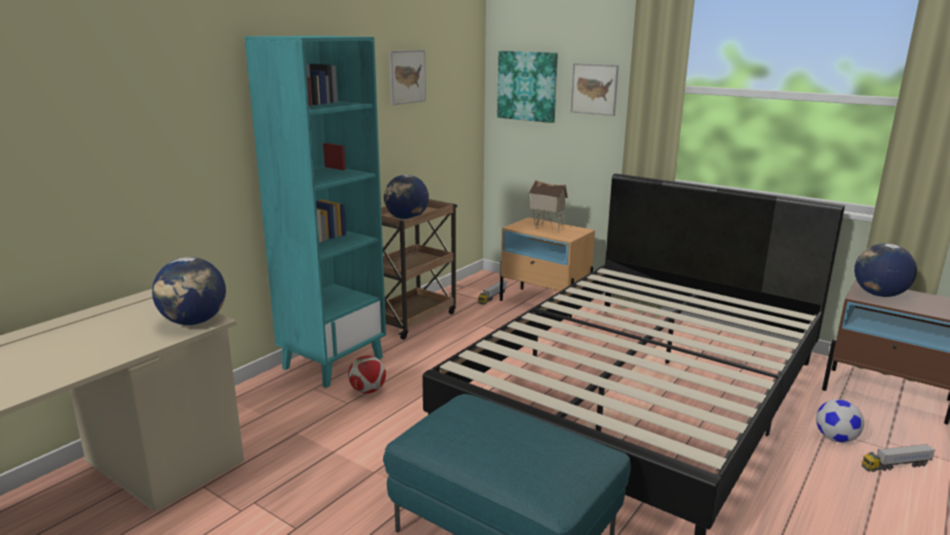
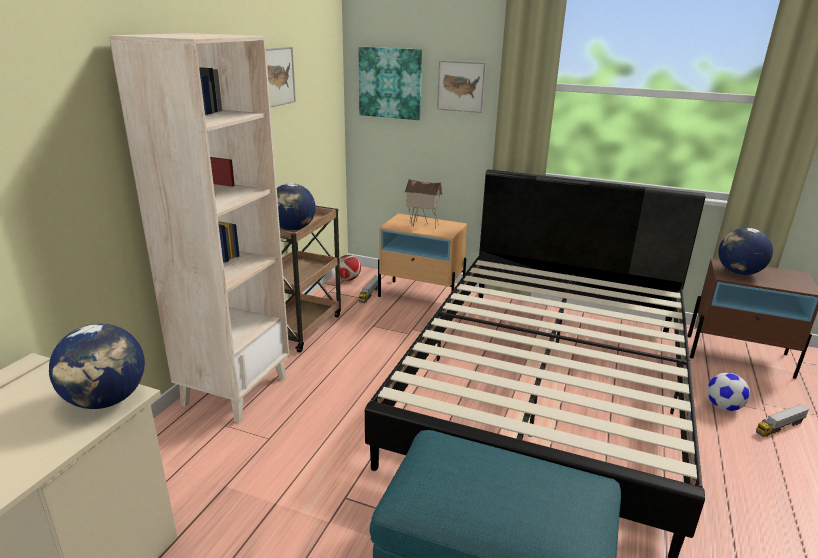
camera: 15 degrees left, 5 degrees up
(333, 362) = (235, 390): turquoise bookcase -> beige bookcase
(368, 391) = (285, 420): football -> football (348, 279)

